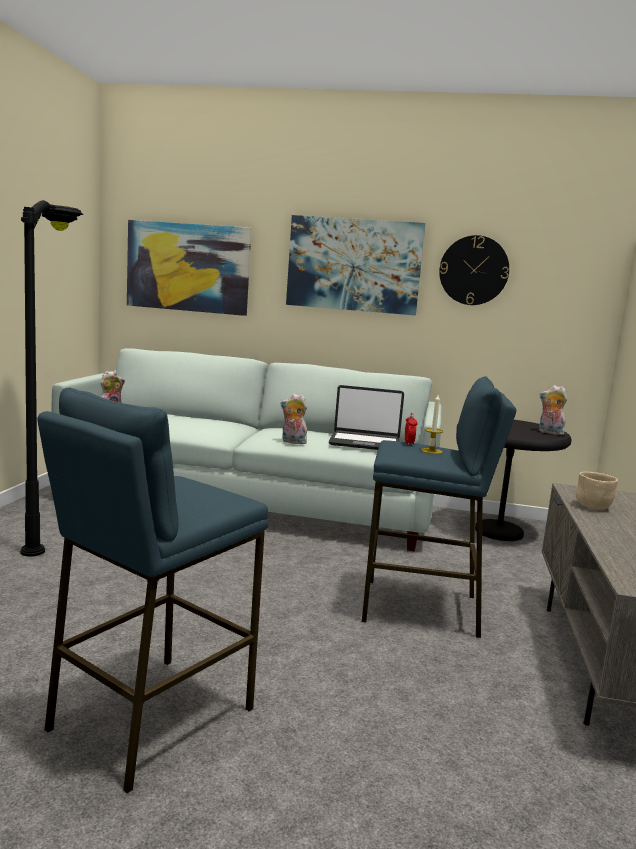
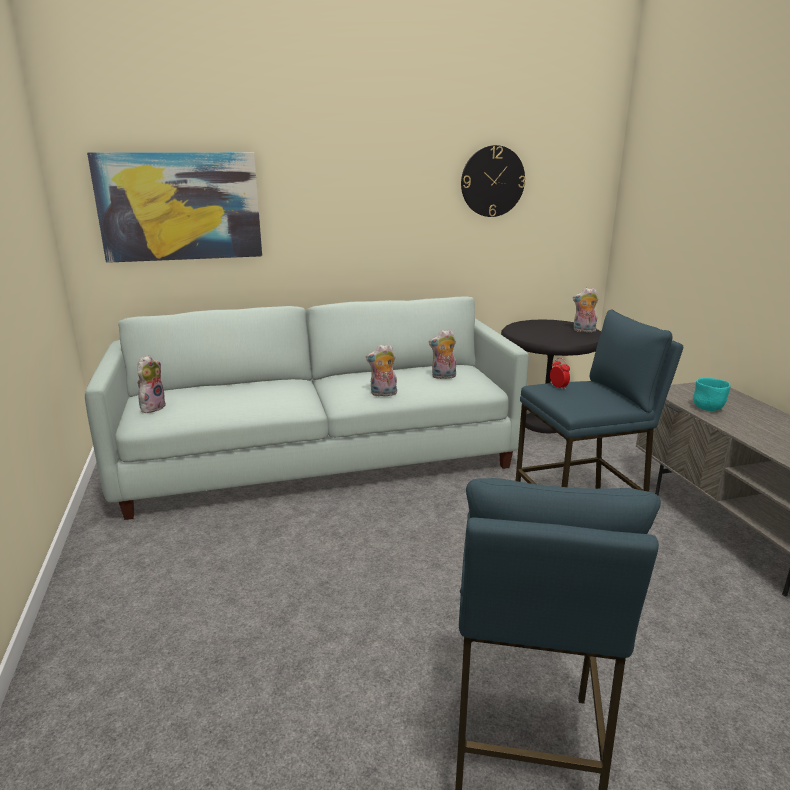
camera: 25 degrees left, 10 degrees up
(53, 526) = (155, 560): black floor lamp -> none
(354, 265) = (375, 186): picture -> none
(364, 443) = (443, 377): laptop -> plush toy
(431, 451) = (589, 392): candle -> none
(593, 507) = (708, 409): beige bowl -> turquoise bowl

